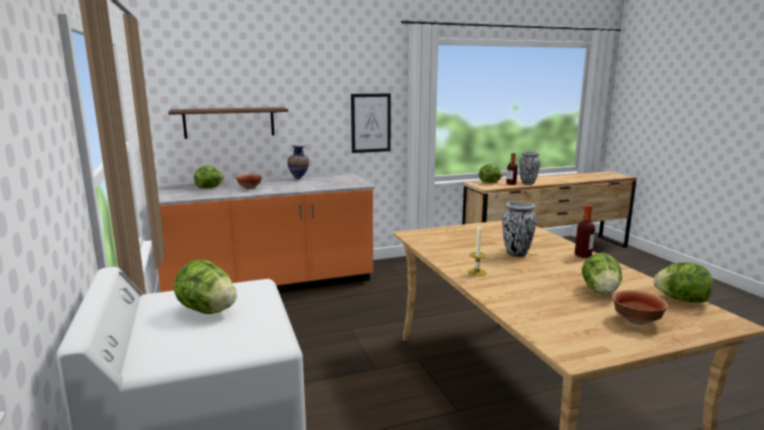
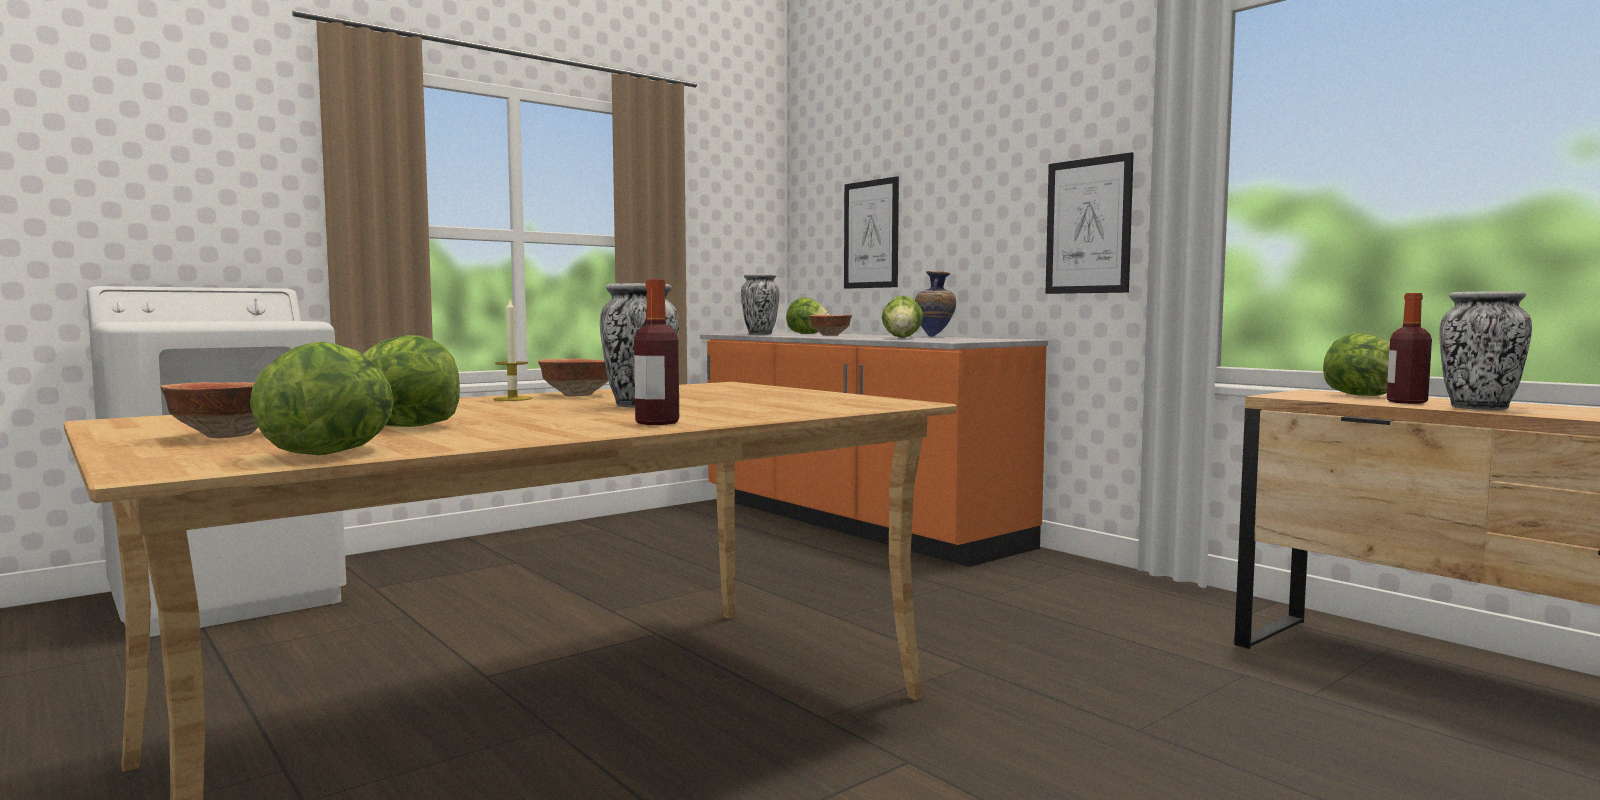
camera: 70 degrees right, 10 degrees down
(195, 195) = (760, 334): none -> vase
(208, 310) = (233, 321): lettuce -> lettuce (902, 338)
(229, 122) = (871, 234): shelf -> picture
(461, 260) = (577, 395): none -> bowl

